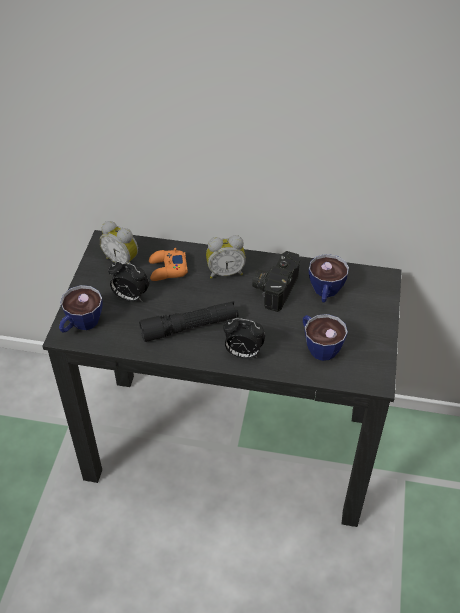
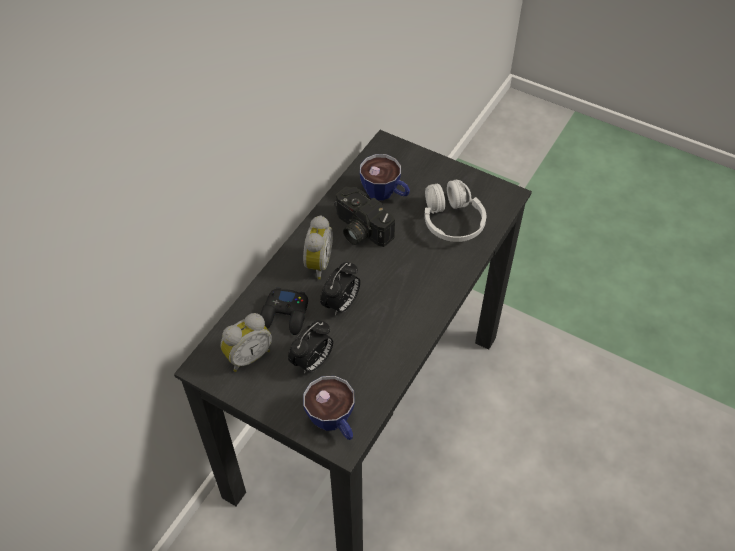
camera: 70 degrees left, 5 degrees up
(167, 269) = (285, 315): orange game controller -> black game controller
(189, 327) = (383, 318): black flashlight -> none
(243, 354) = (438, 283): alarm clock -> alarm clock (341, 304)
(318, 346) = (452, 221): cup -> white headphones

